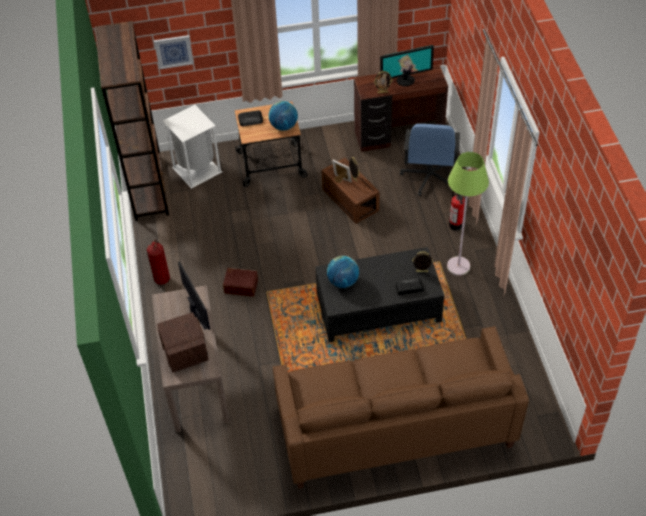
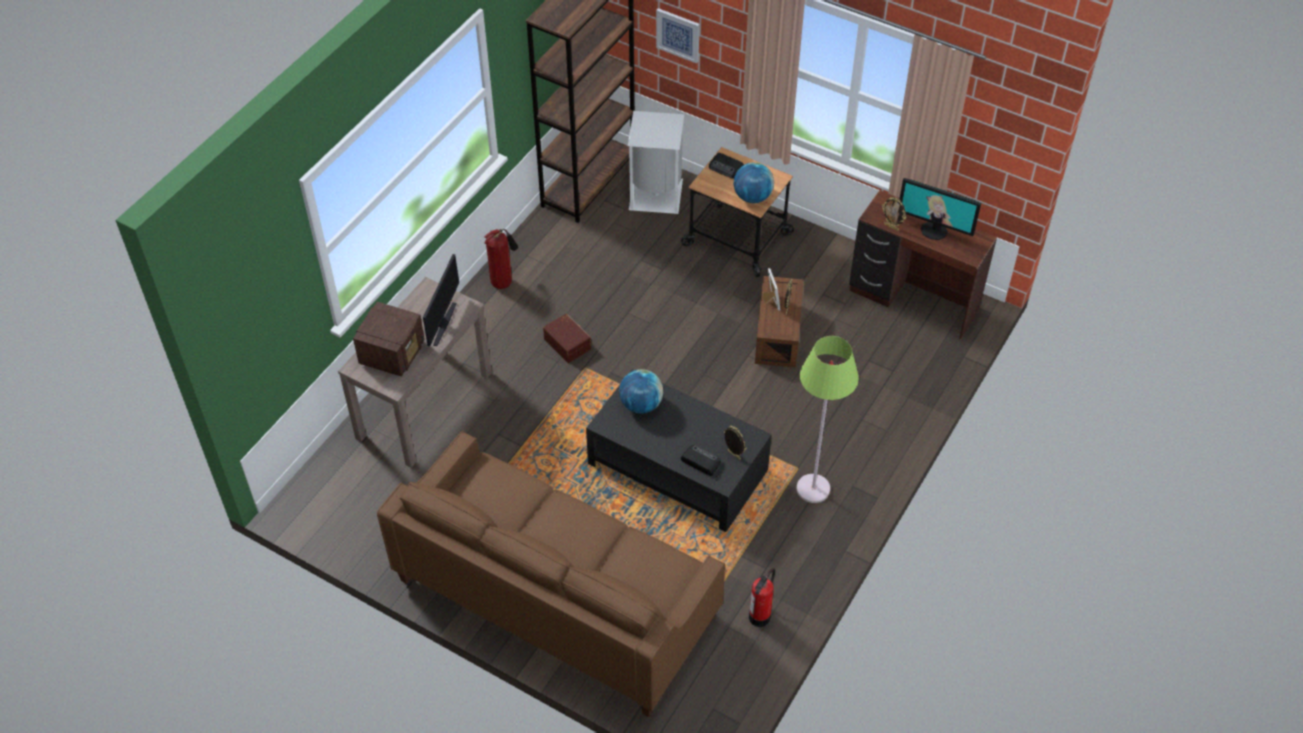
camera: 40 degrees right, 0 degrees up
(429, 177) = (894, 369): blue office chair -> none
(455, 225) = (862, 443): fire extinguisher -> fire extinguisher (760, 617)

